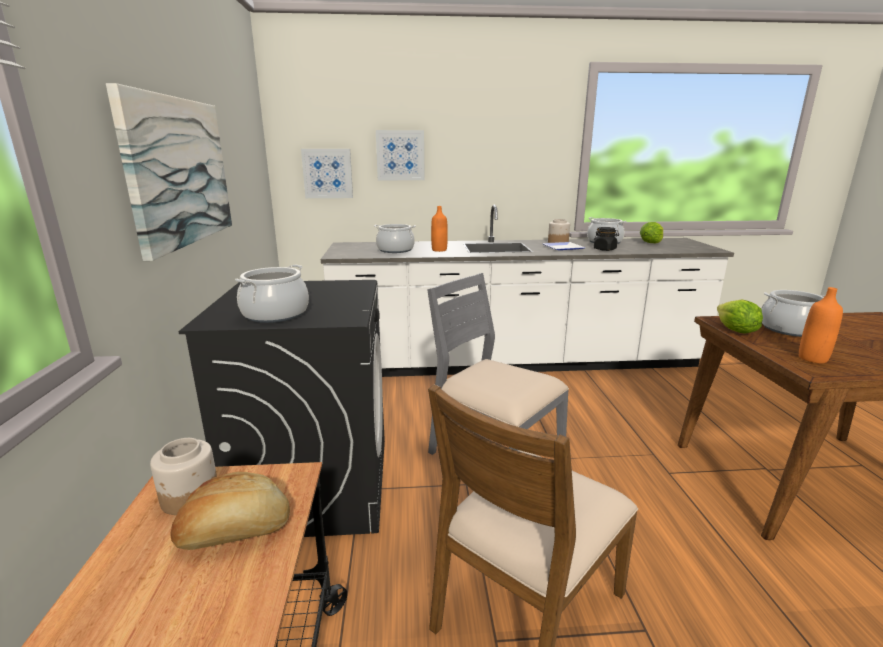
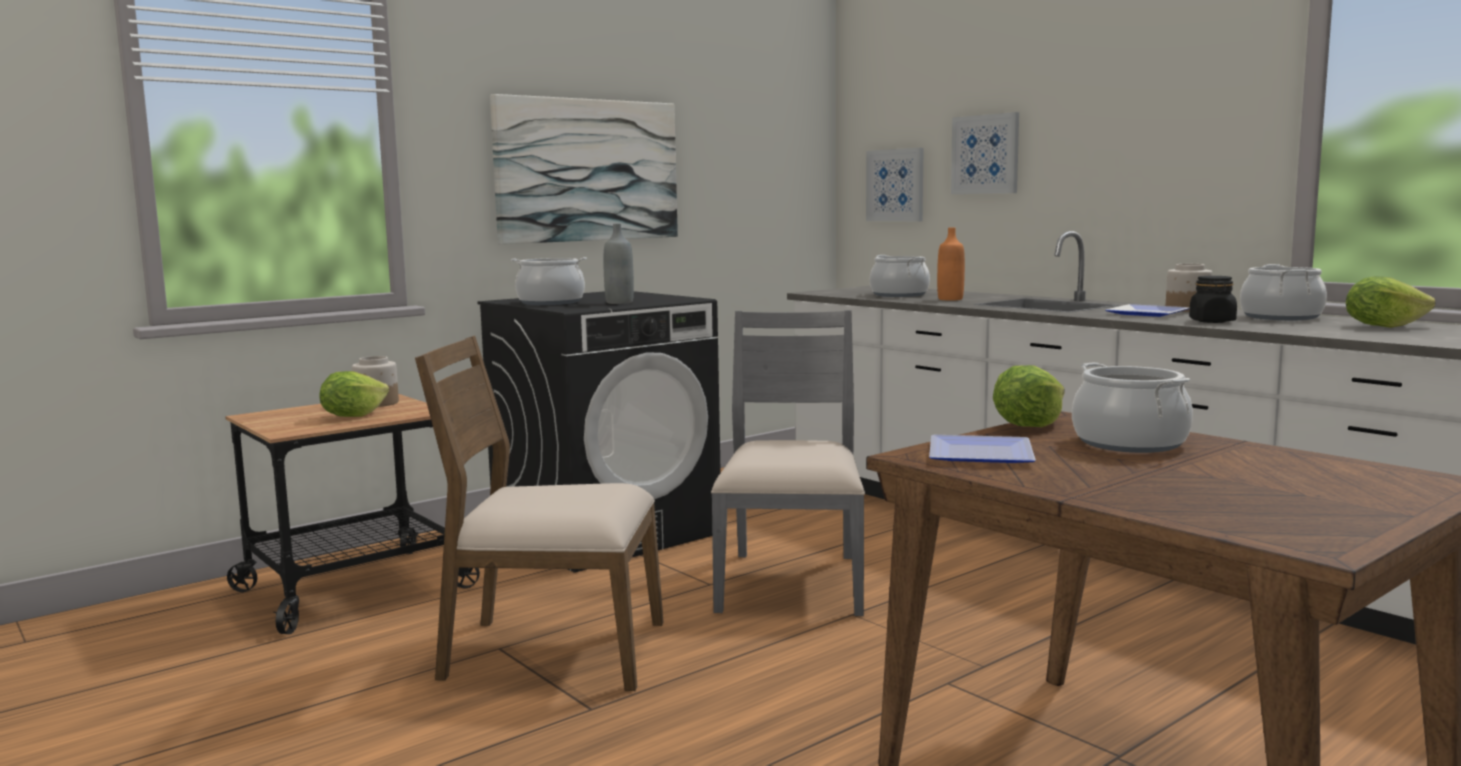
camera: 55 degrees right, 10 degrees down
(235, 532) = (353, 416): bread -> lettuce
(336, 300) = (619, 302): none -> grey bottle
(812, 358) = (984, 454): orange bottle -> plate

